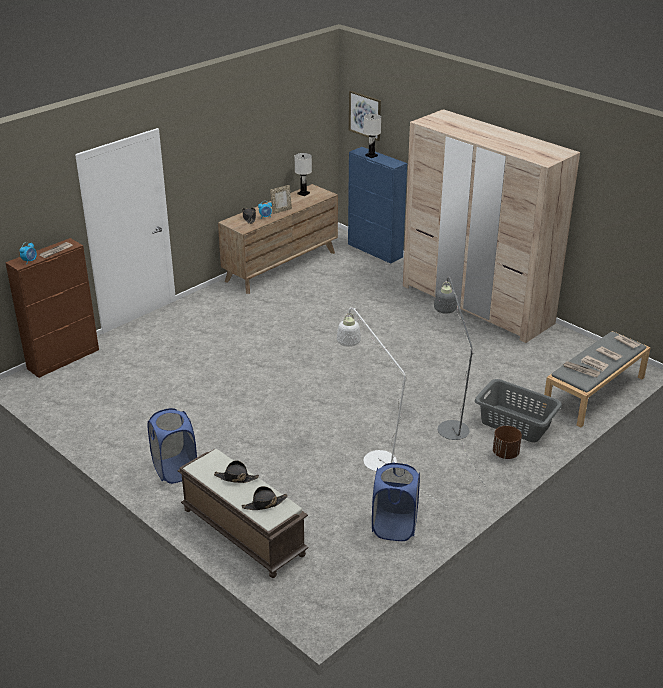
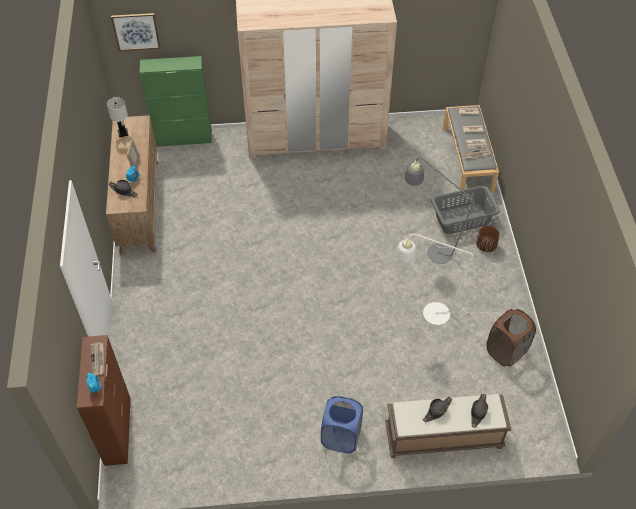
camera: 50 degrees left, 20 degrees up
(371, 155) = (164, 65): white table lamp -> none
(375, 251) = (184, 138): blue cabinet -> green cabinet
(394, 527) = (506, 351): blue laundry basket -> brown laundry basket

